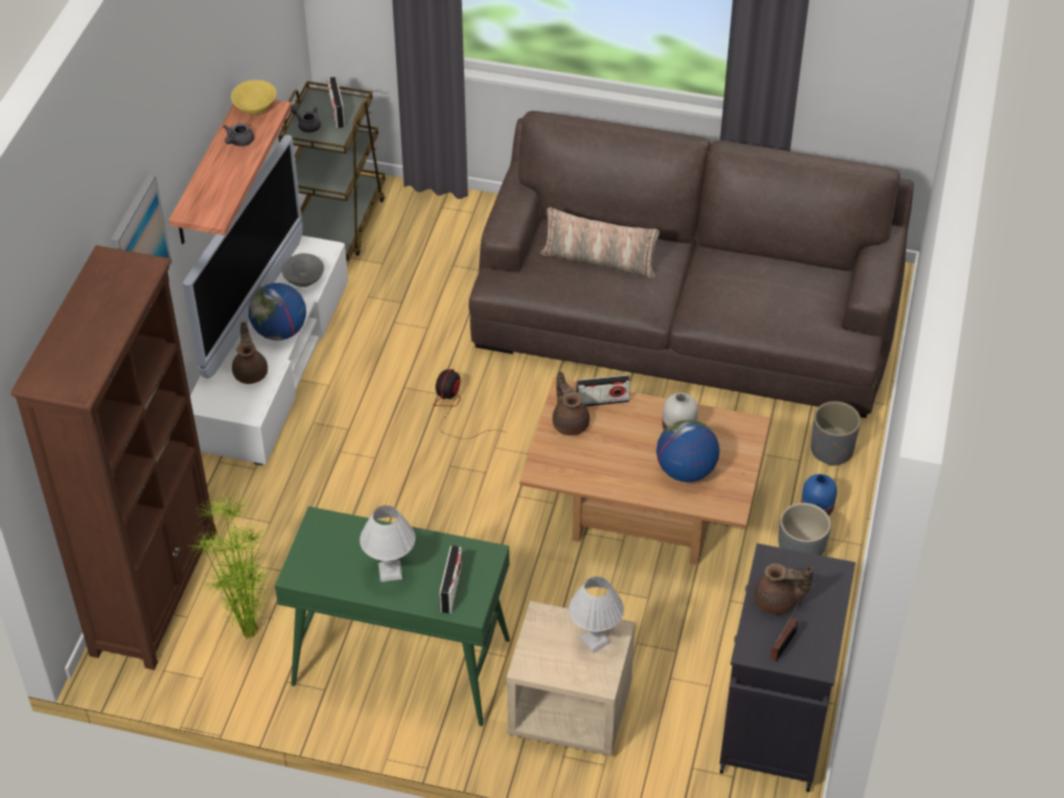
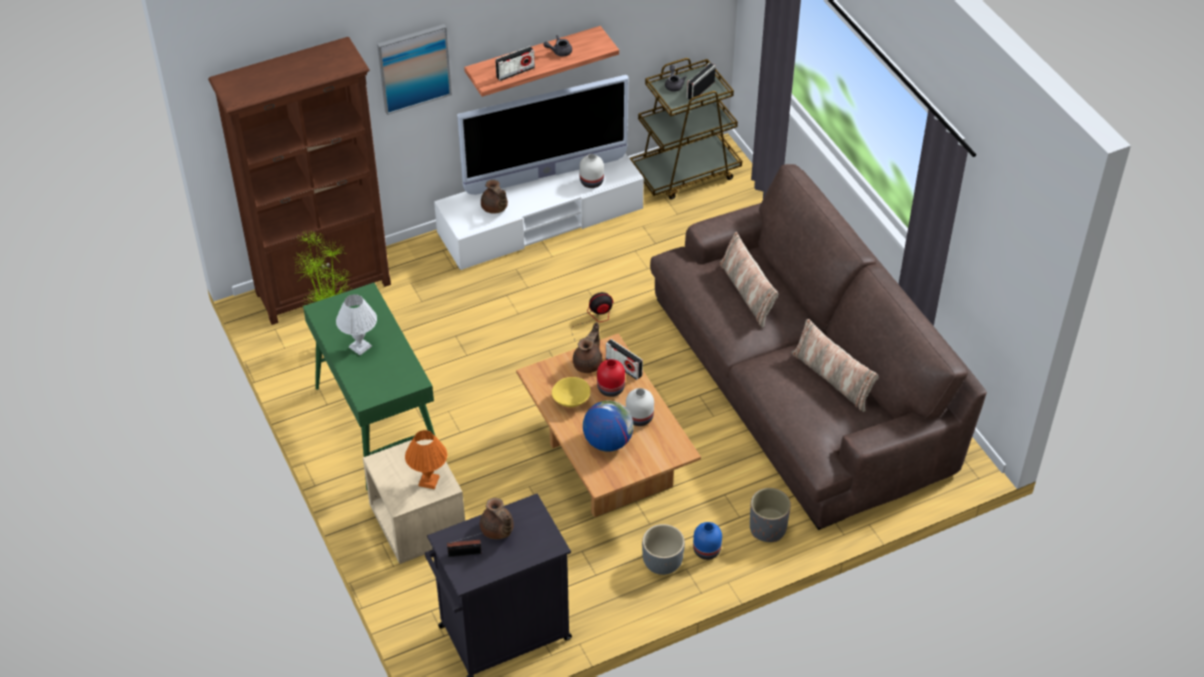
camera: 50 degrees right, 0 degrees up
(251, 372) = (495, 208): brown teapot -> brown teapot turned 105 degrees clockwise
(255, 109) = (594, 40): yellow bowl -> yellow bowl (570, 401)
(280, 332) = (539, 199): globe -> none
(304, 280) = (592, 182): grey bowl -> white vase
(451, 589) = (373, 381): radio -> radio (515, 72)
(595, 640) = (429, 481): white table lamp -> orange table lamp
(621, 427) = (611, 389): none -> red vase
(762, 274) = (832, 378): none -> pillow

